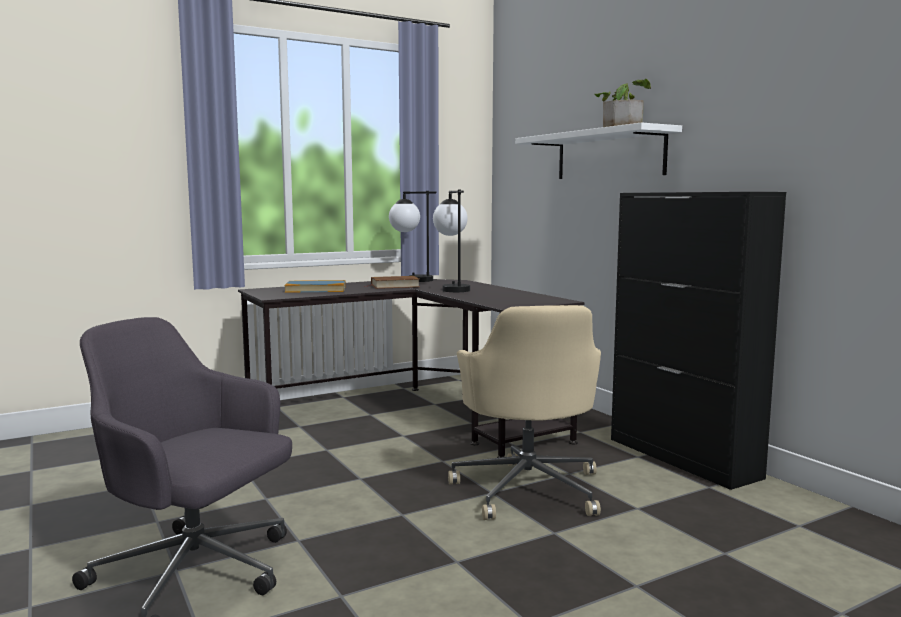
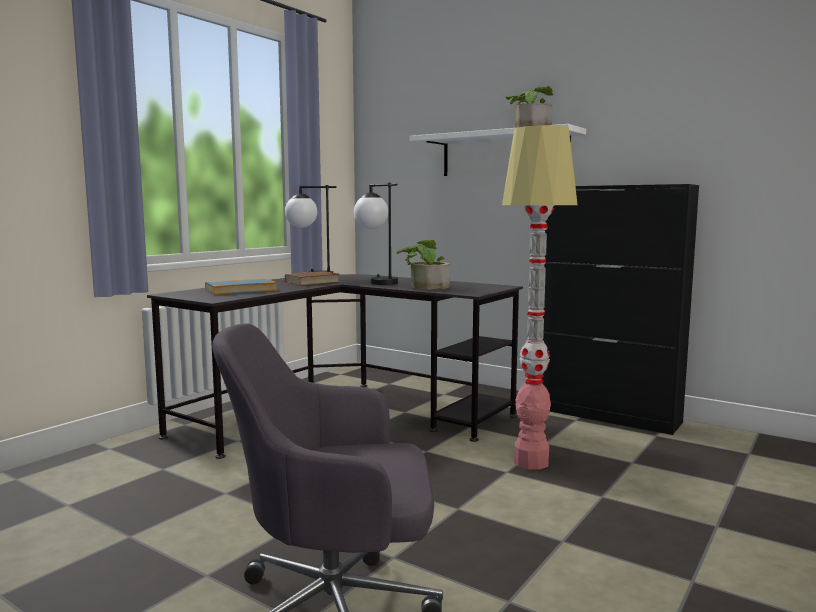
camera: 25 degrees left, 0 degrees up
(482, 296) = (425, 287): none -> potted plant
(528, 488) = (531, 462): beige office chair -> floor lamp

